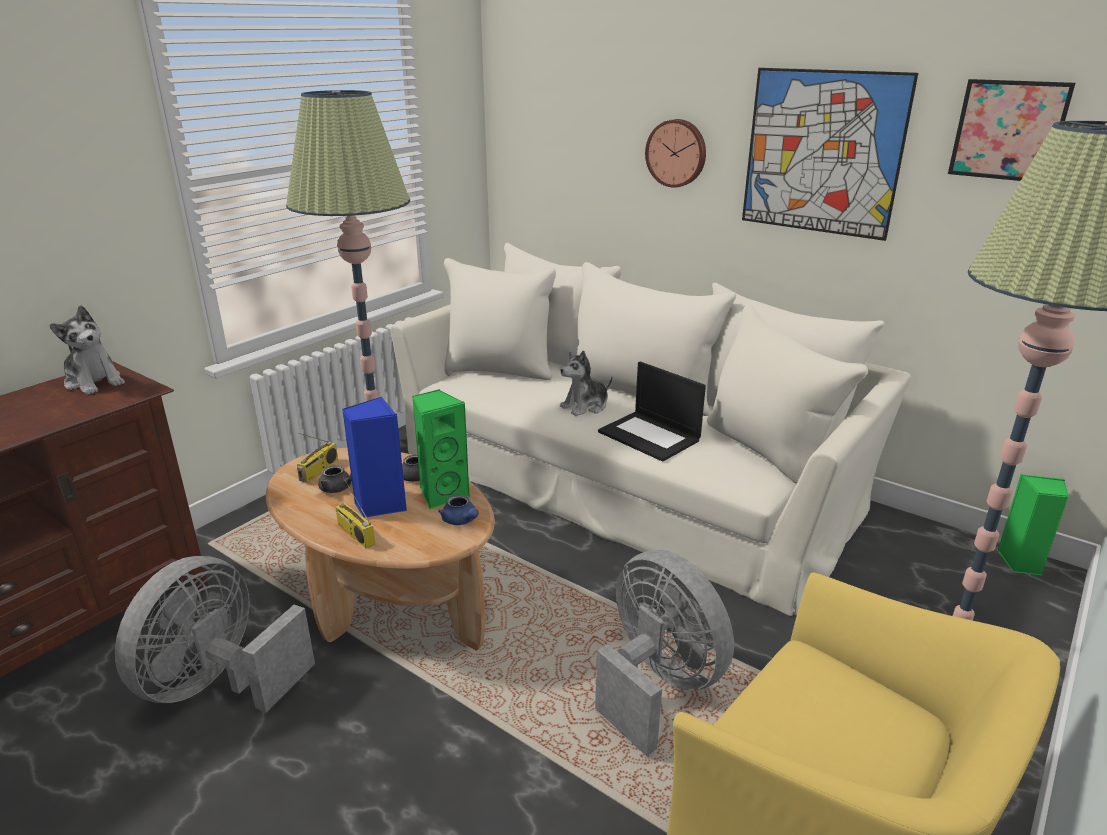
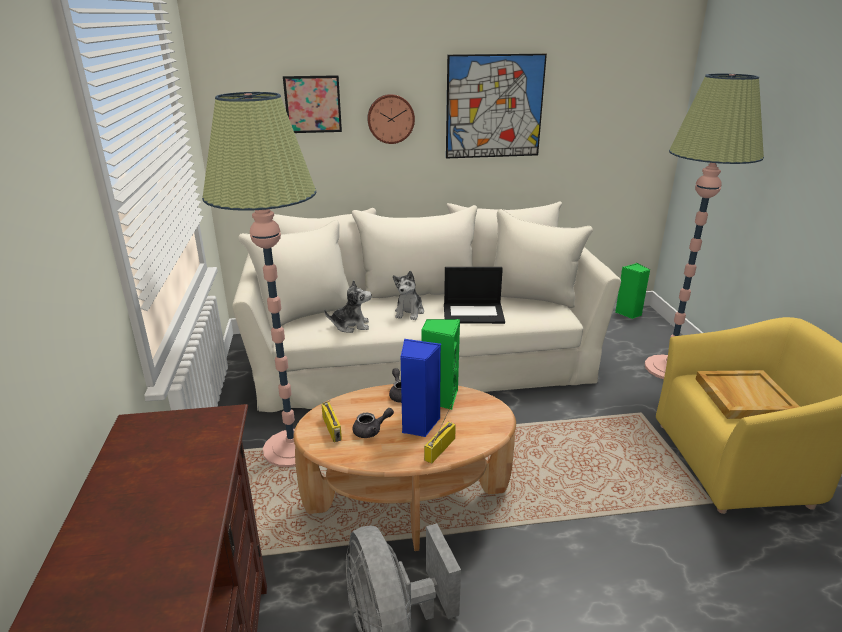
camera: 45 degrees left, 0 degrees up
(94, 382) = (156, 435): plush toy -> plush toy (351, 325)
(354, 534) = (440, 448): radio -> radio turned 120 degrees clockwise
(461, 521) = (480, 405): blue teapot -> none
(657, 684) = (600, 448): grey fan -> none
(829, 719) = (743, 397): none -> beige tray
(1008, 130) = (594, 83): picture -> picture (313, 104)

